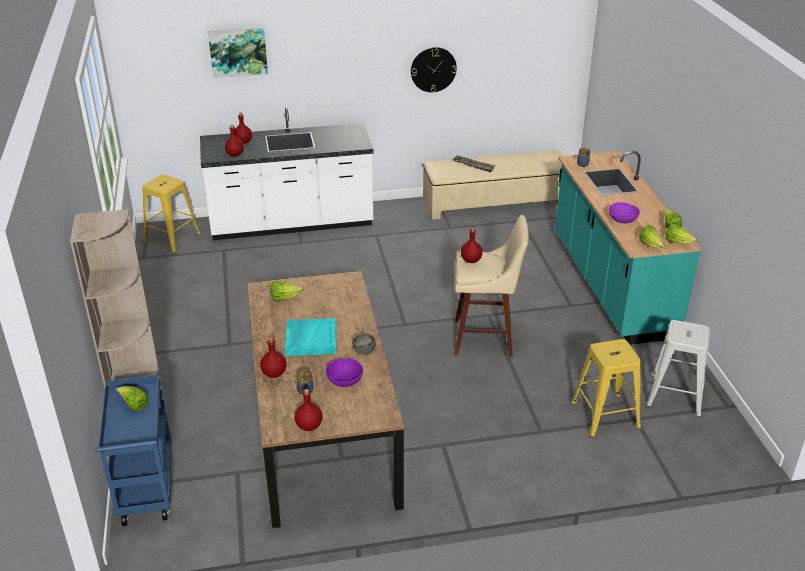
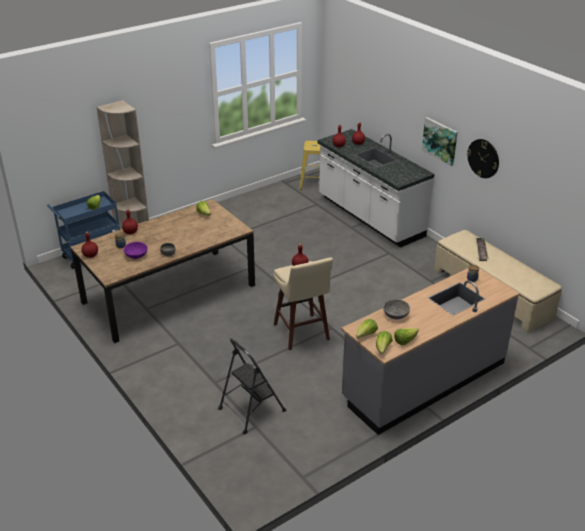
camera: 65 degrees right, 0 degrees up
(238, 52) = (377, 82): picture -> picture (440, 141)
(310, 339) = (169, 234): turquoise tray -> none
(605, 415) = (250, 410): yellow stool -> black step ladder
(610, 285) = (424, 380): turquoise counter -> grey counter
(622, 219) = (396, 315): purple bowl -> grey bowl
(675, 395) = (298, 444): white stool -> none

